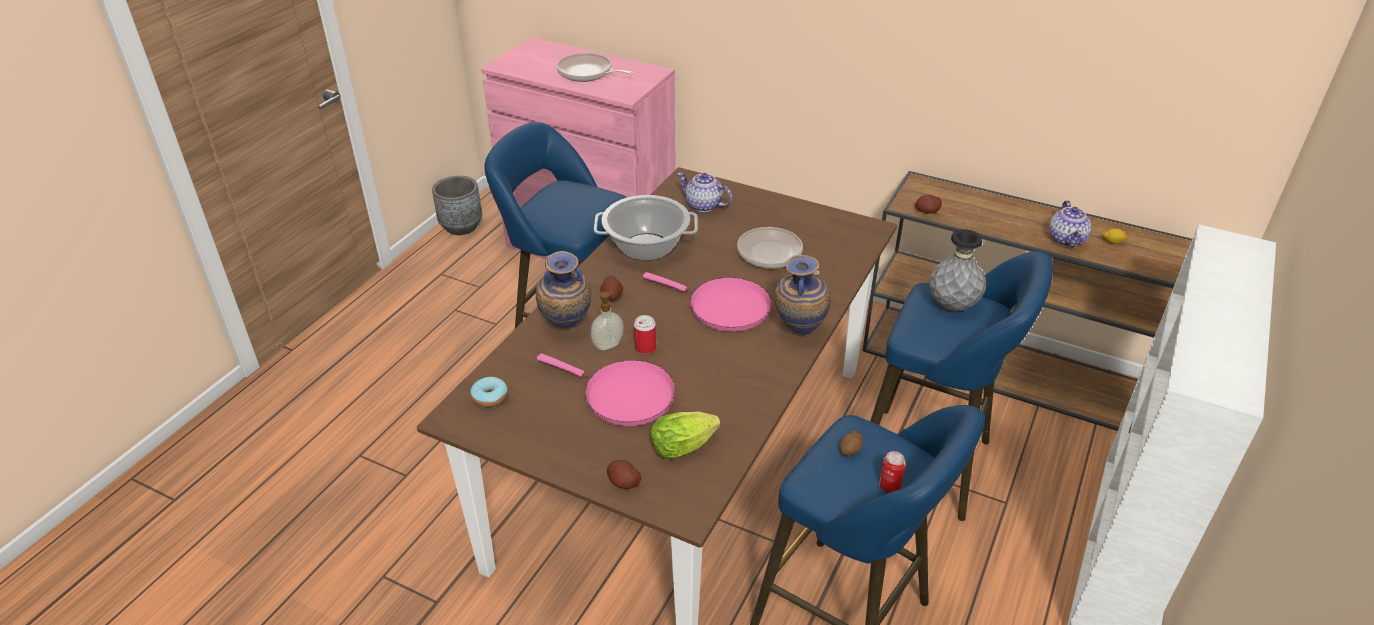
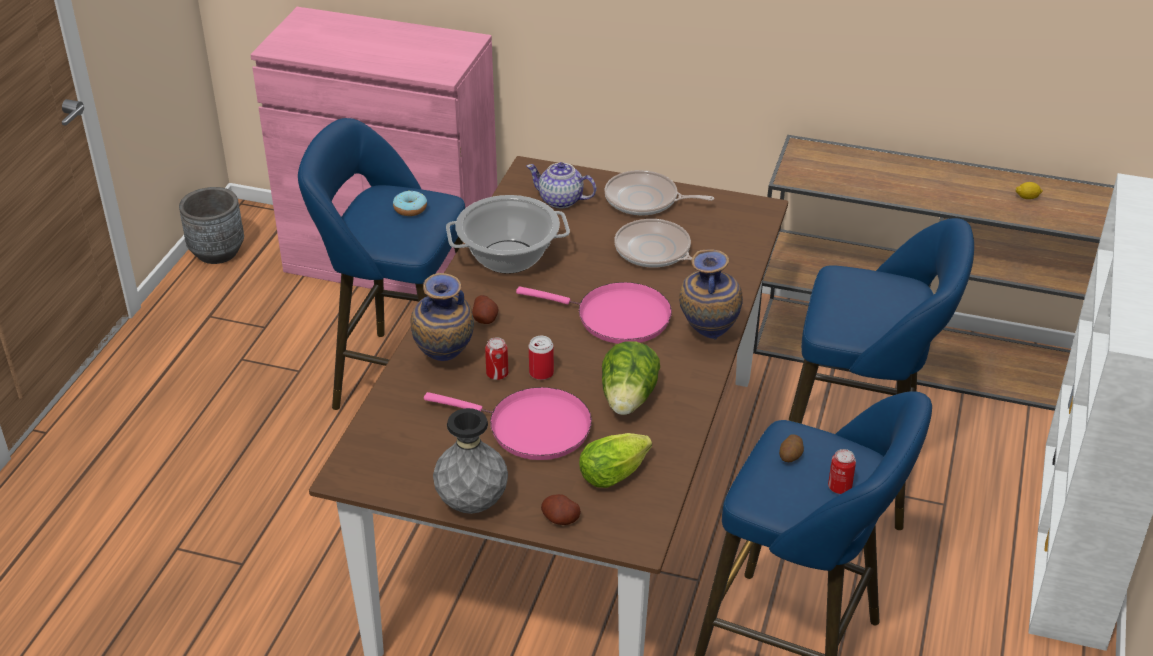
camera: 10 degrees left, 0 degrees up
(490, 397) = (382, 447): donut -> donut (410, 209)
(587, 73) = (386, 49): frying pan -> frying pan (645, 200)
(607, 344) = (497, 374): soap dispenser -> can
(714, 381) = (628, 400): none -> lettuce
(927, 211) = (818, 182): potato -> none
(952, 305) = (867, 288): grey vase -> grey vase (472, 503)
(1066, 239) = (977, 199): teapot -> none

